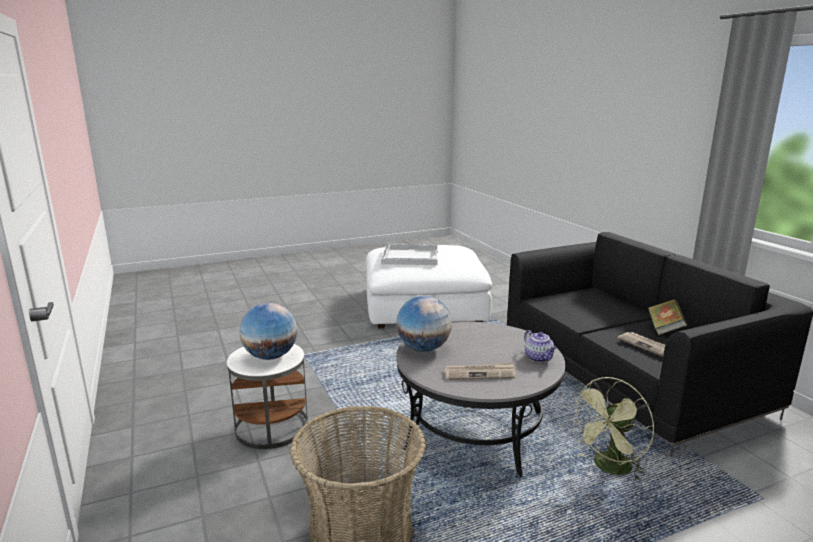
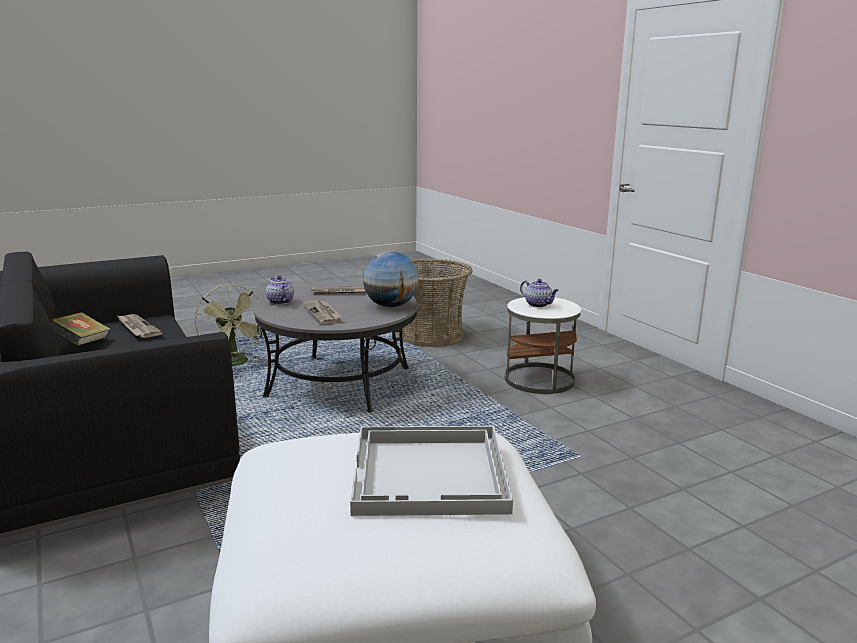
camera: 175 degrees right, 0 degrees up
(270, 356) = (538, 304): globe -> teapot
(486, 339) = (323, 314): none -> newspaper
(609, 468) = (235, 363): green fan -> green fan turned 105 degrees clockwise

